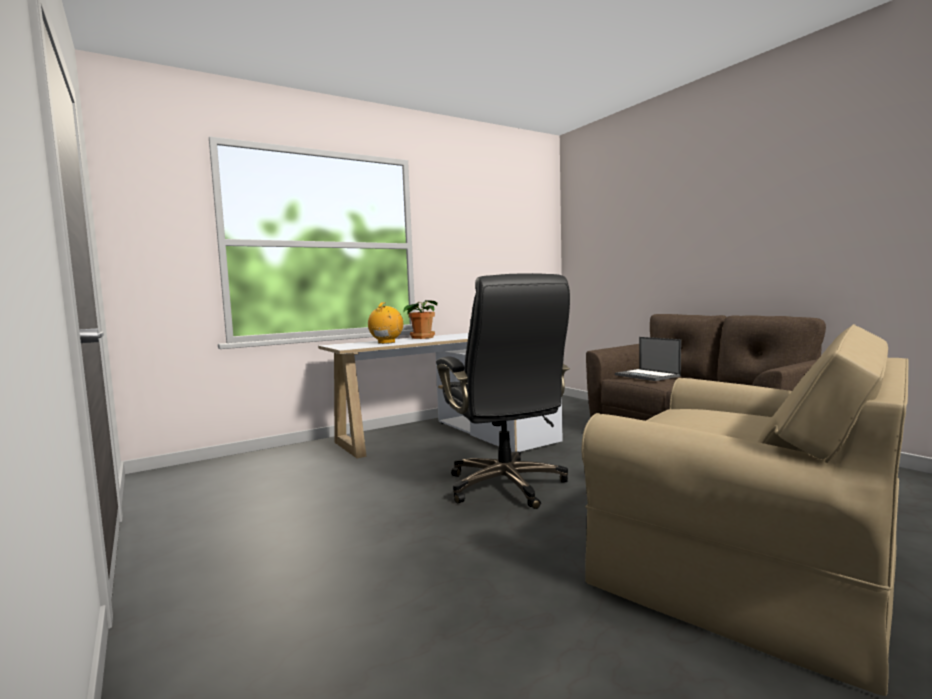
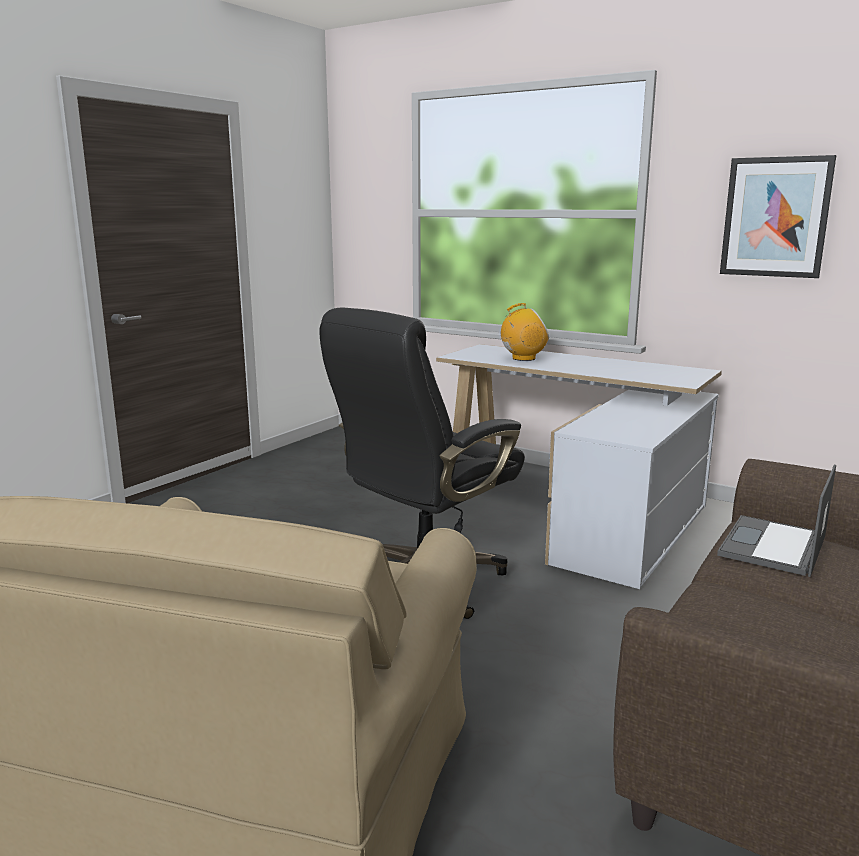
camera: 65 degrees right, 10 degrees up
(421, 337) = (597, 361): potted plant -> none
(475, 248) = (775, 217): none -> picture

